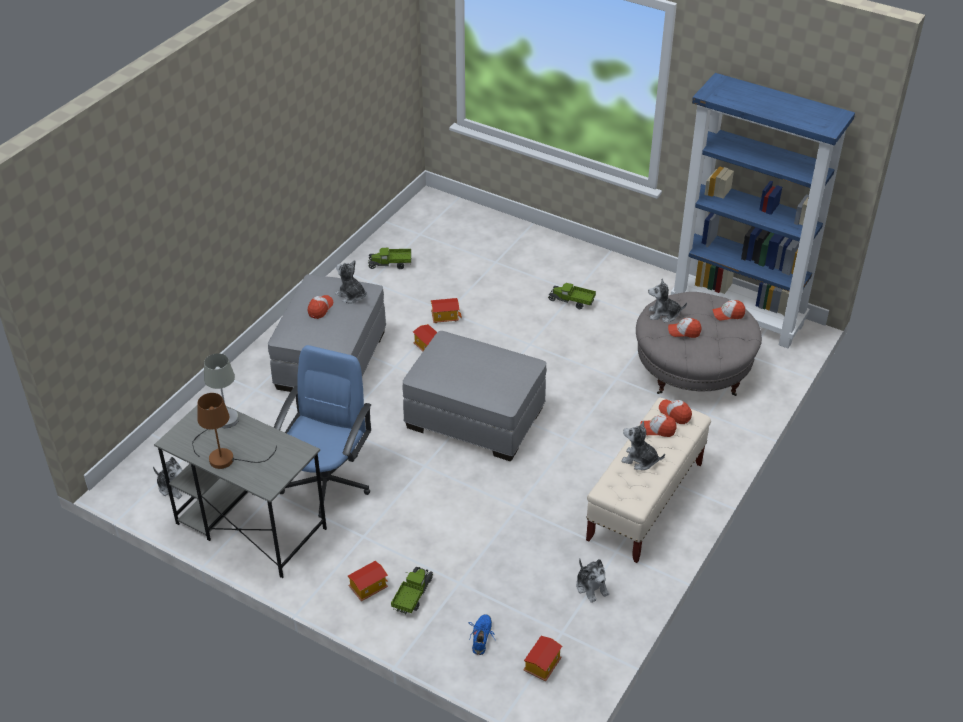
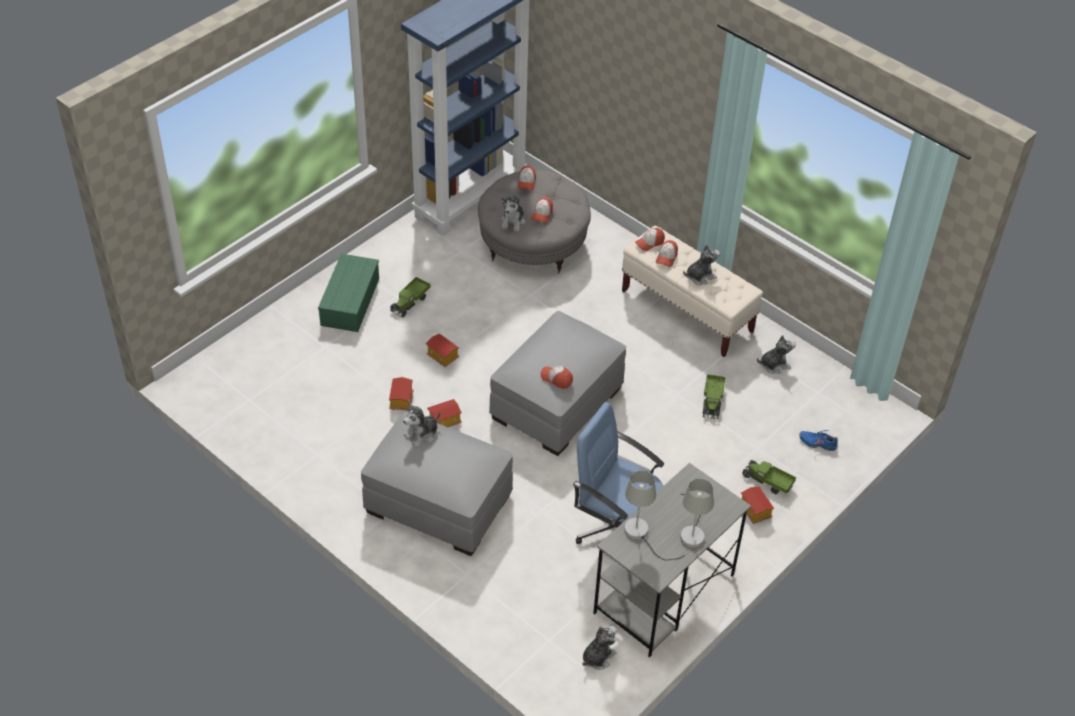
camera: 80 degrees left, 5 degrees up
(229, 459) = (692, 531): brown table lamp -> grey table lamp
(320, 309) = (437, 461): cap -> cap (556, 379)
(390, 264) = (293, 433): toy truck -> toy truck (712, 402)
(542, 665) = (849, 411): toy house -> toy house (442, 357)
(557, 265) = (349, 300): none -> green storage box
(640, 460) = (700, 276): plush toy -> plush toy turned 150 degrees counterclockwise

